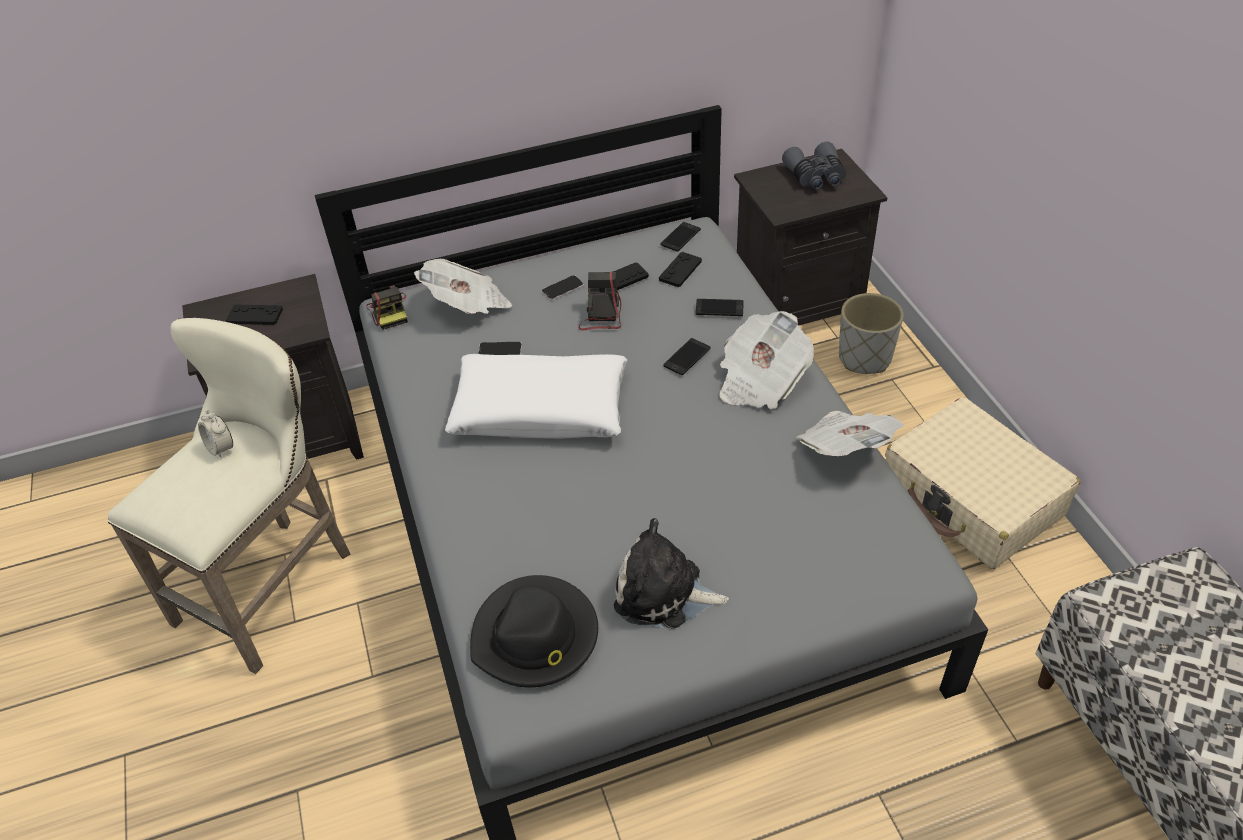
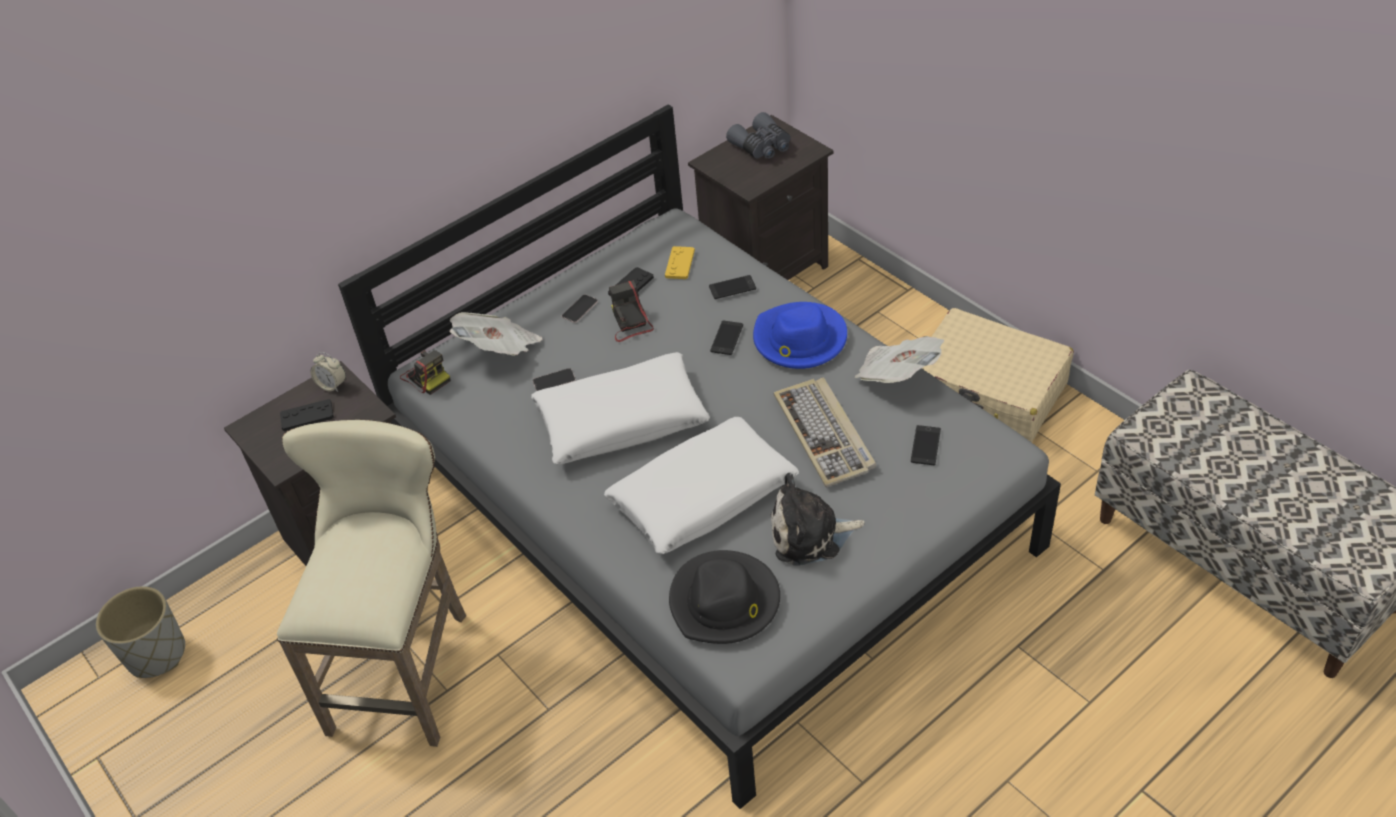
camera: 20 degrees left, 0 degrees up
(221, 448) = (358, 540): alarm clock -> alarm clock (332, 385)
(576, 514) = (703, 497): none -> white pillow
(680, 237) = (663, 233): phone -> phone (925, 445)
(680, 270) = (680, 263): black game controller -> yellow game controller
(735, 488) = (825, 434): none -> keyboard
(760, 380) = (799, 340): newspaper -> blue hat
(864, 357) = (845, 299): grey planter -> grey planter (156, 654)

